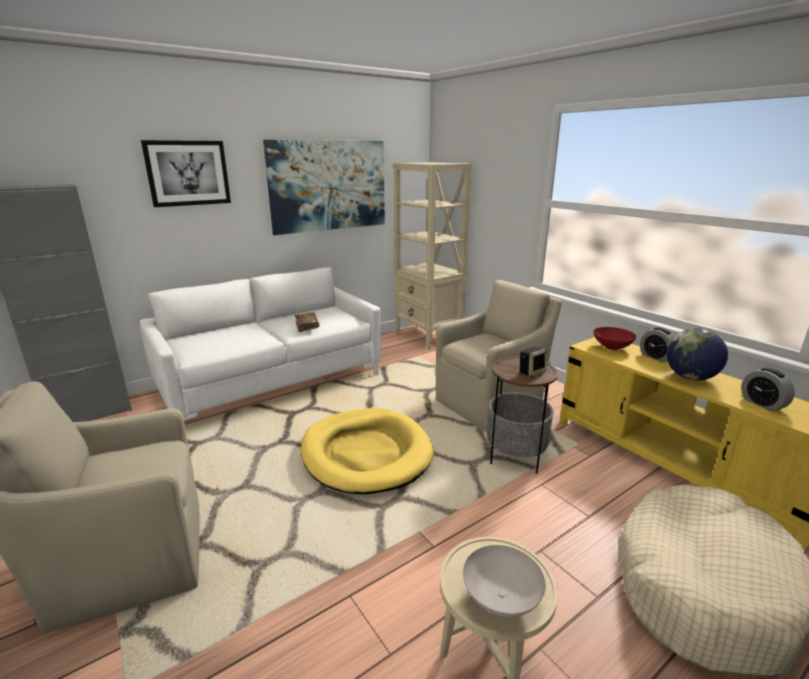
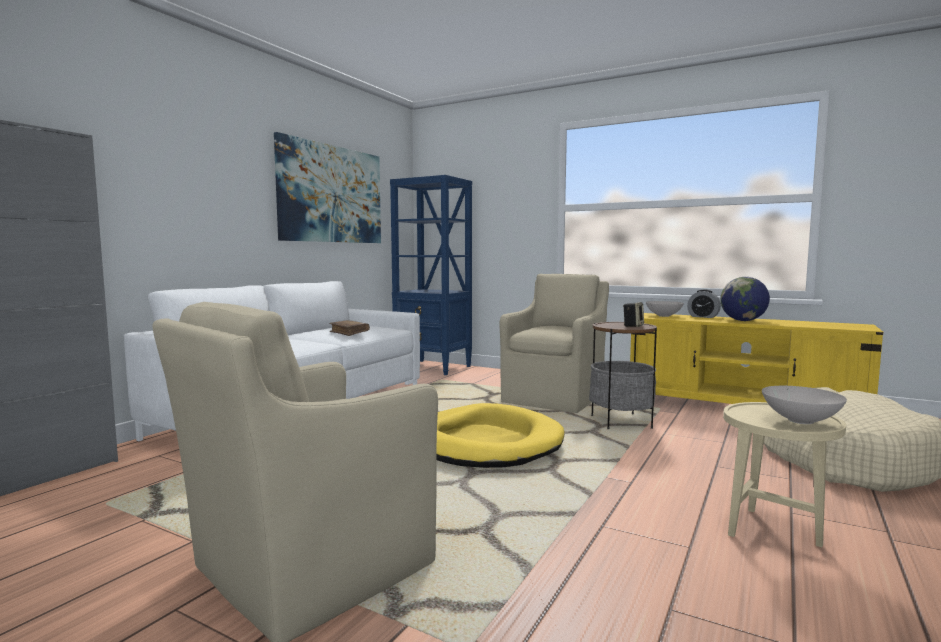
camera: 25 degrees left, 15 degrees down
(188, 173) = (196, 154): picture -> none
(428, 337) = (433, 367): beige bookcase -> blue bookcase
(612, 347) = (664, 316): red bowl -> white bowl
(762, 404) = (806, 324): alarm clock -> none

